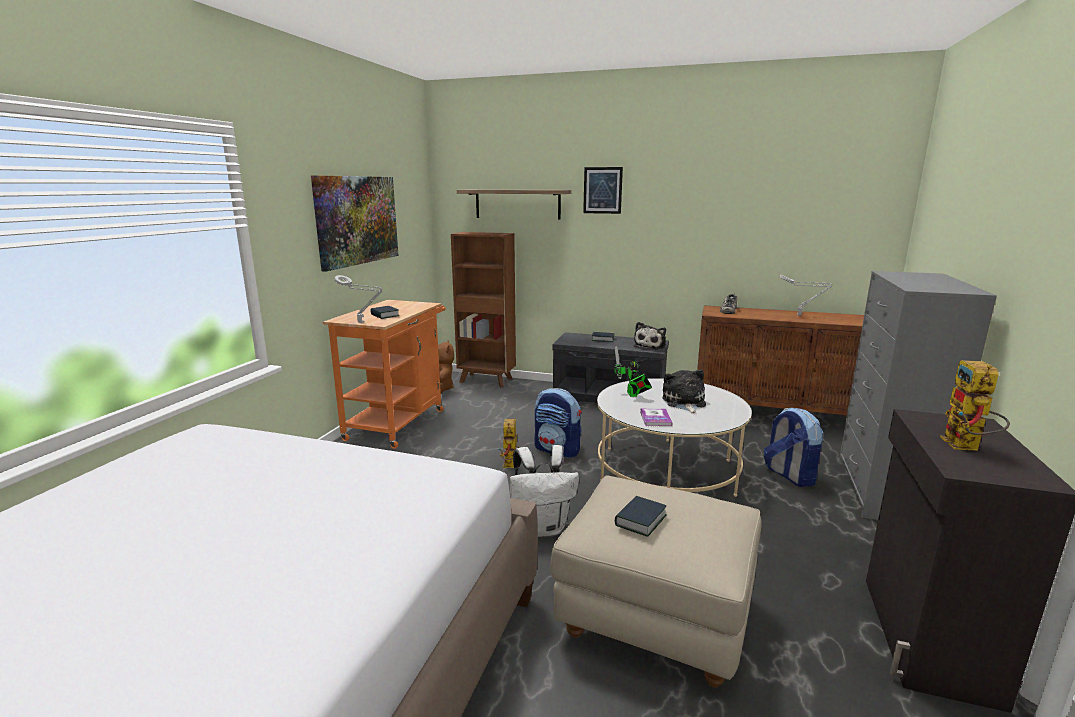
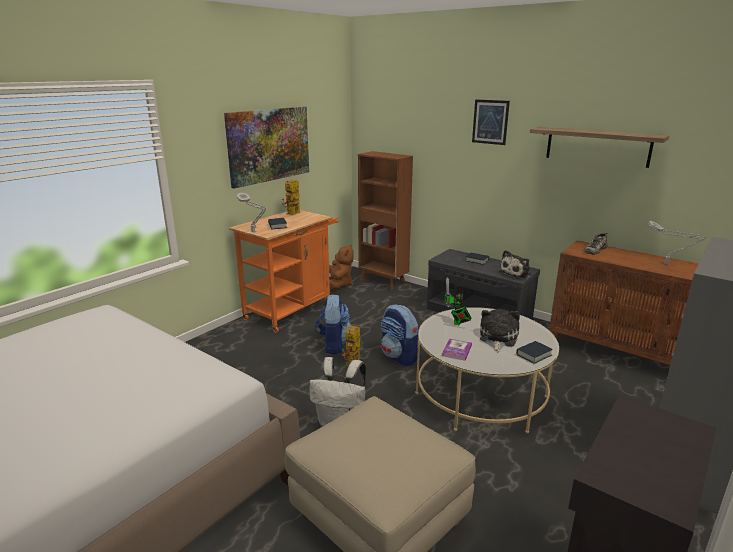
camera: 20 degrees right, 5 degrees up
(517, 204) = (417, 130): shelf -> shelf (597, 146)
(640, 520) = (355, 444): book -> book (533, 355)
(789, 475) = (597, 423): backpack -> backpack (333, 345)
(966, 447) = (639, 452): toy robot -> toy robot (292, 214)

